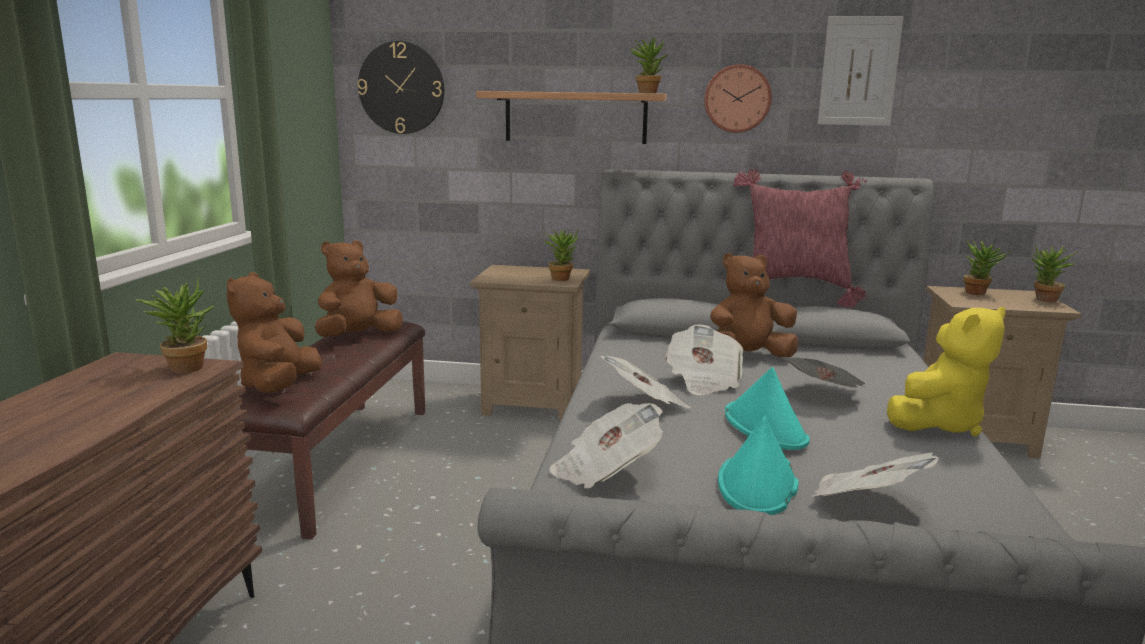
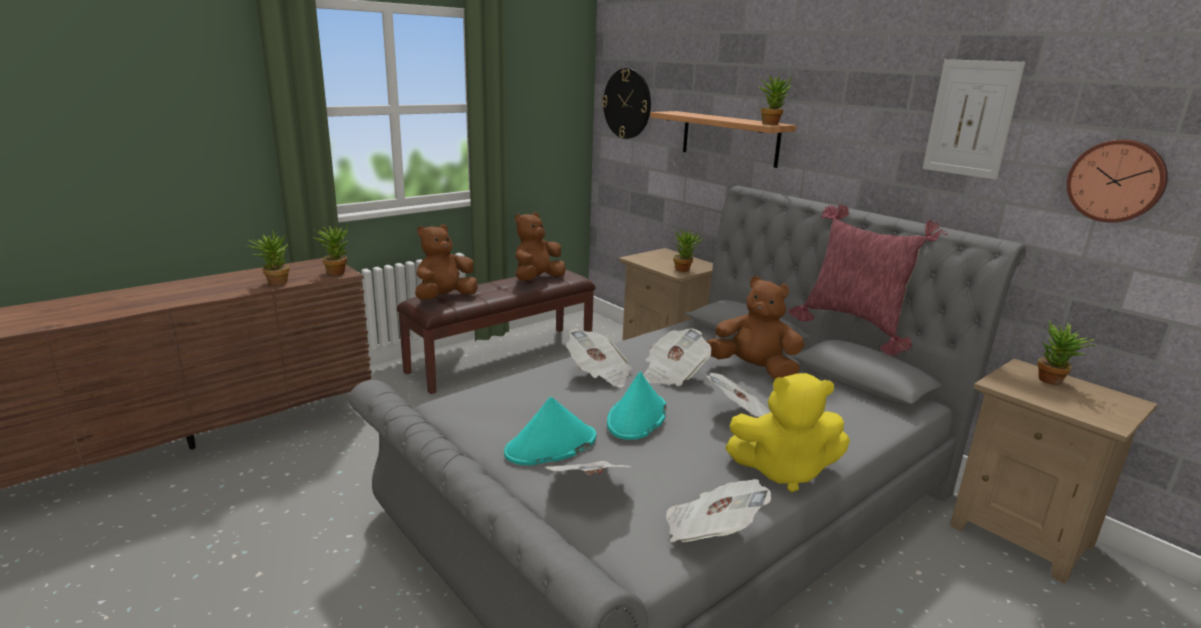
camera: 40 degrees right, 5 degrees up
(358, 336) = (537, 279): brown plush toy -> brown plush toy turned 45 degrees counterclockwise
(605, 471) = (489, 401): newspaper -> newspaper (711, 532)
(737, 98) = (853, 135): wall clock -> wall clock (1116, 181)
(1044, 300) = (1121, 412): potted plant -> potted plant (274, 282)

